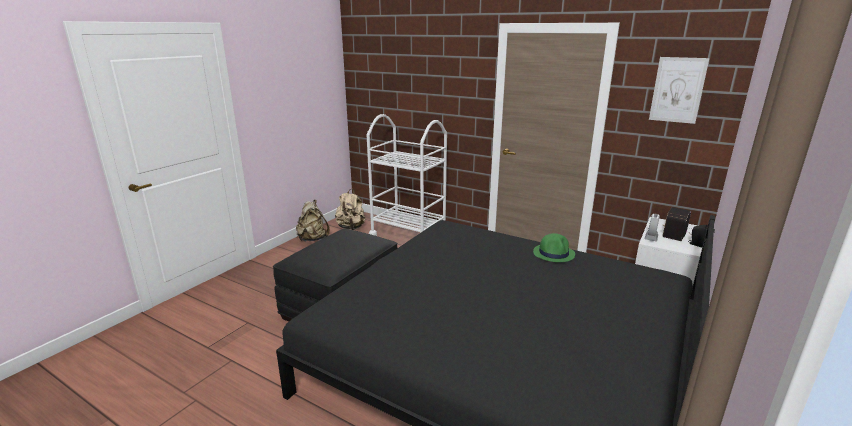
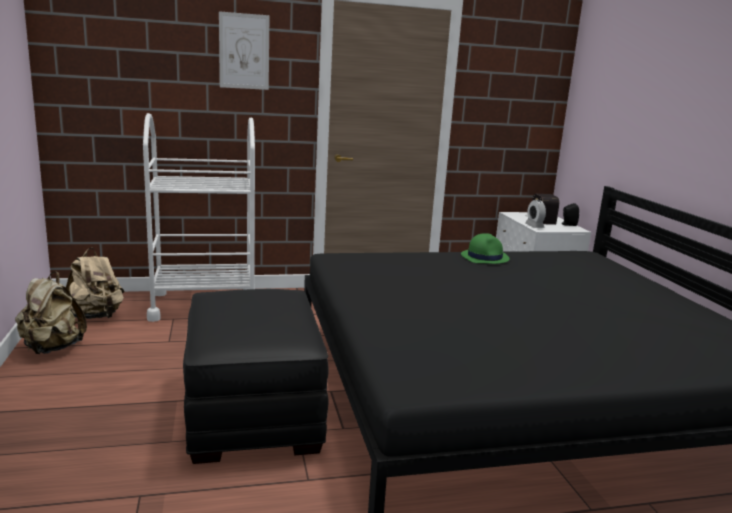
camera: 45 degrees left, 5 degrees down
(677, 90) = (518, 74): picture -> picture (244, 51)

